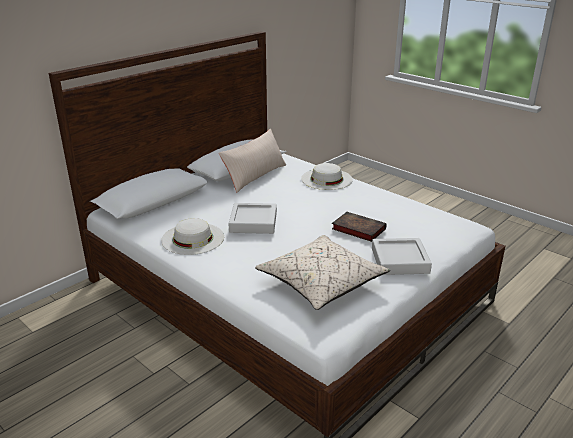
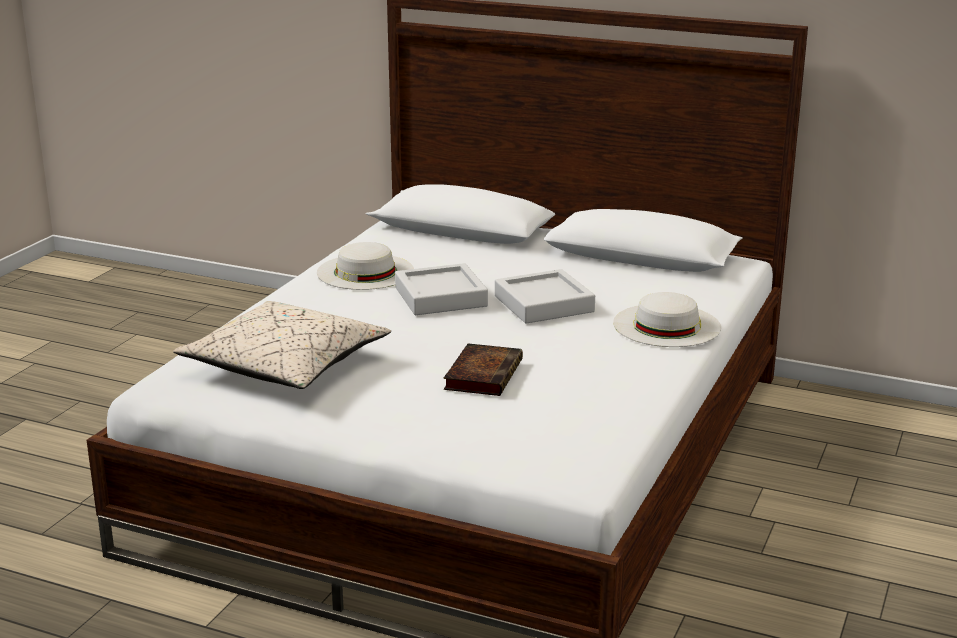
camera: 70 degrees right, 5 degrees down
(255, 176) = (617, 272): beige pillow -> none
(400, 261) = (393, 419): grey tray -> grey tray (544, 304)

